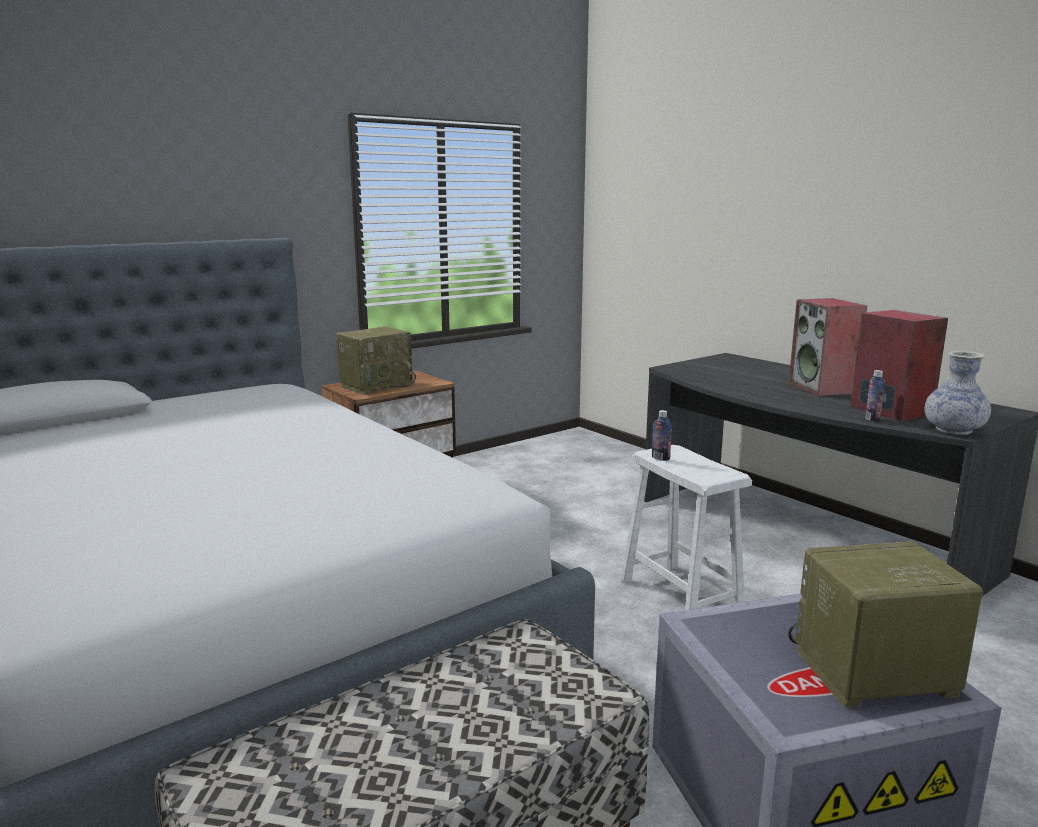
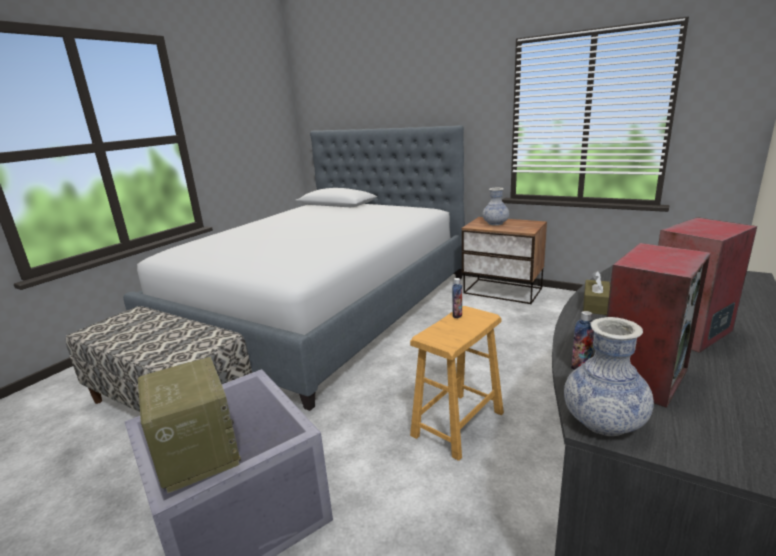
camera: 70 degrees right, 5 degrees up
(377, 386) = (495, 223): radio -> vase
(680, 595) = (457, 424): white stool -> brown stool
(756, 394) = (595, 305): none -> brown tissue box

